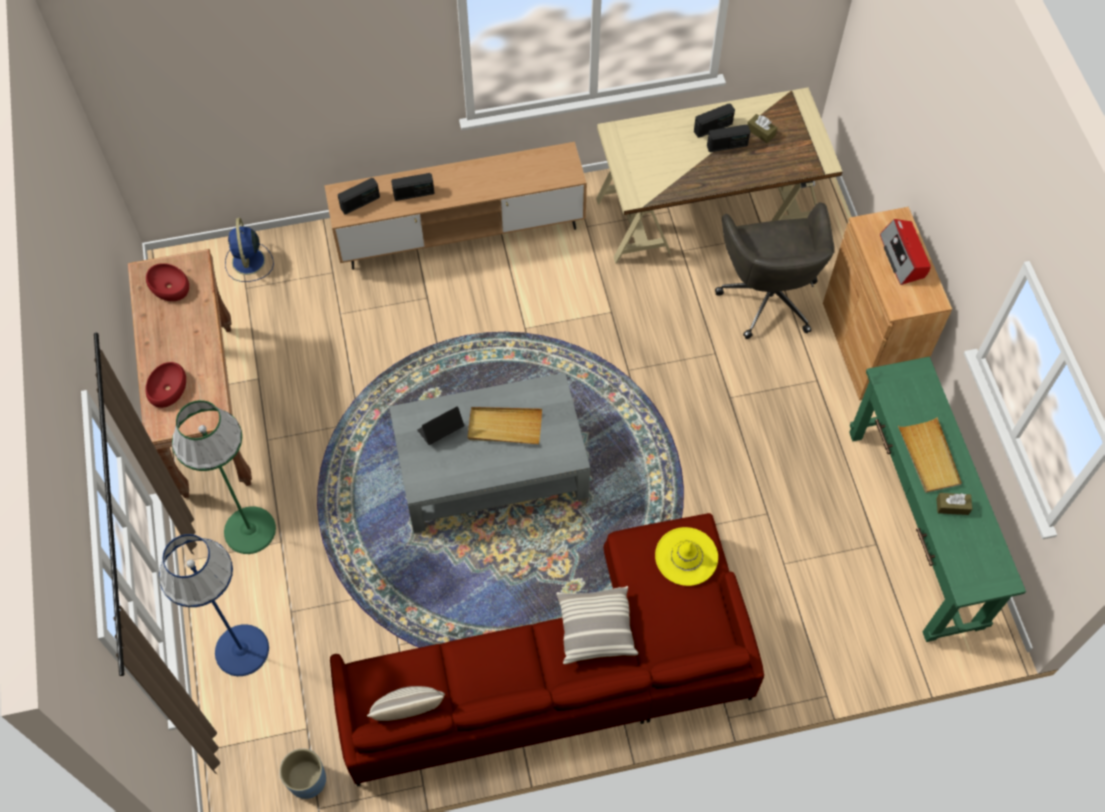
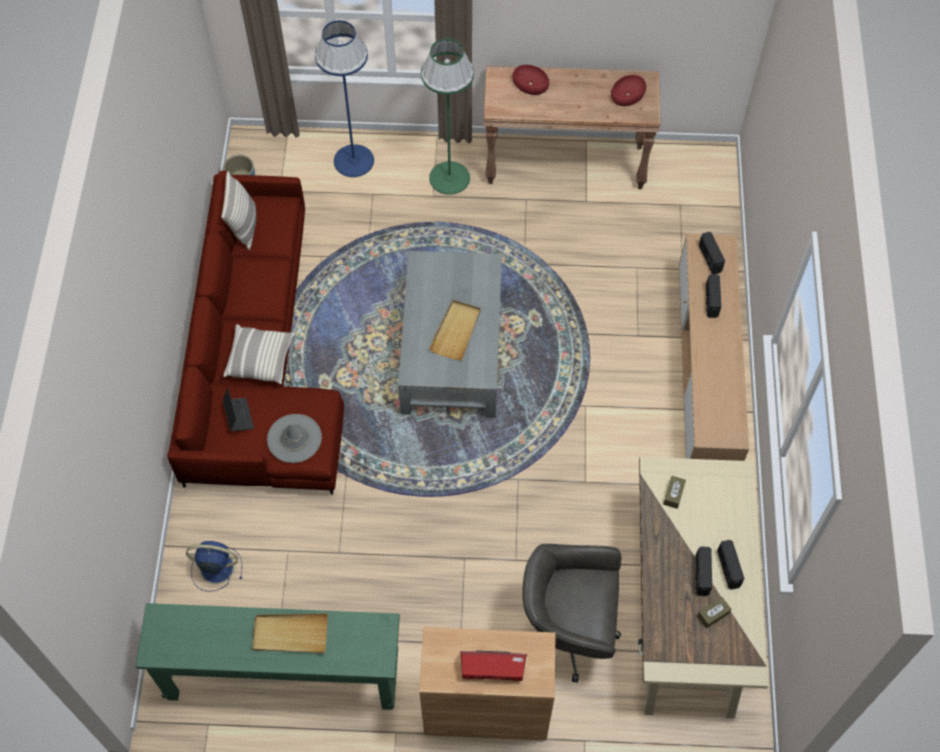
camera: 105 degrees right, 0 degrees up
(248, 262) = (707, 210): blue fan -> blue fan (215, 568)
(440, 430) = (467, 285): laptop -> laptop (238, 416)
(686, 556) = (294, 438): yellow hat -> grey hat
(952, 506) = (235, 635): brown tissue box -> brown tissue box (673, 494)

